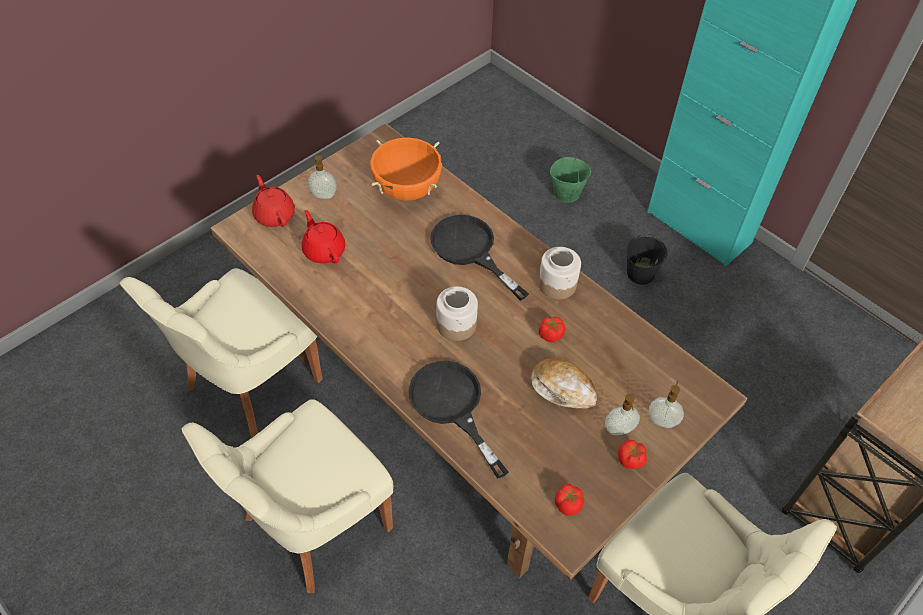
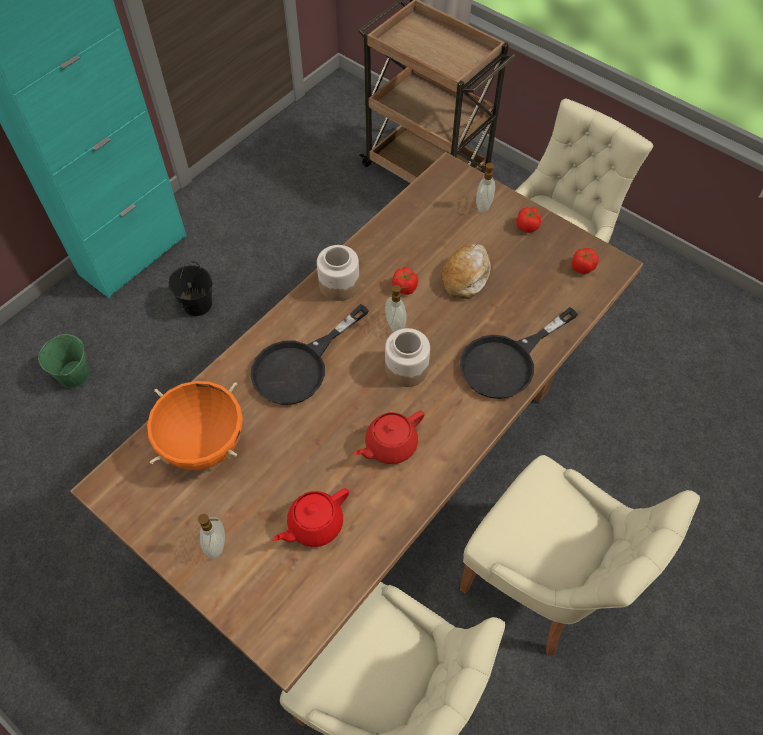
camera: 95 degrees left, 5 degrees up
(274, 215) = (256, 602): red teapot -> red teapot (390, 445)
(619, 430) = (500, 234): soap dispenser -> soap dispenser (396, 324)

